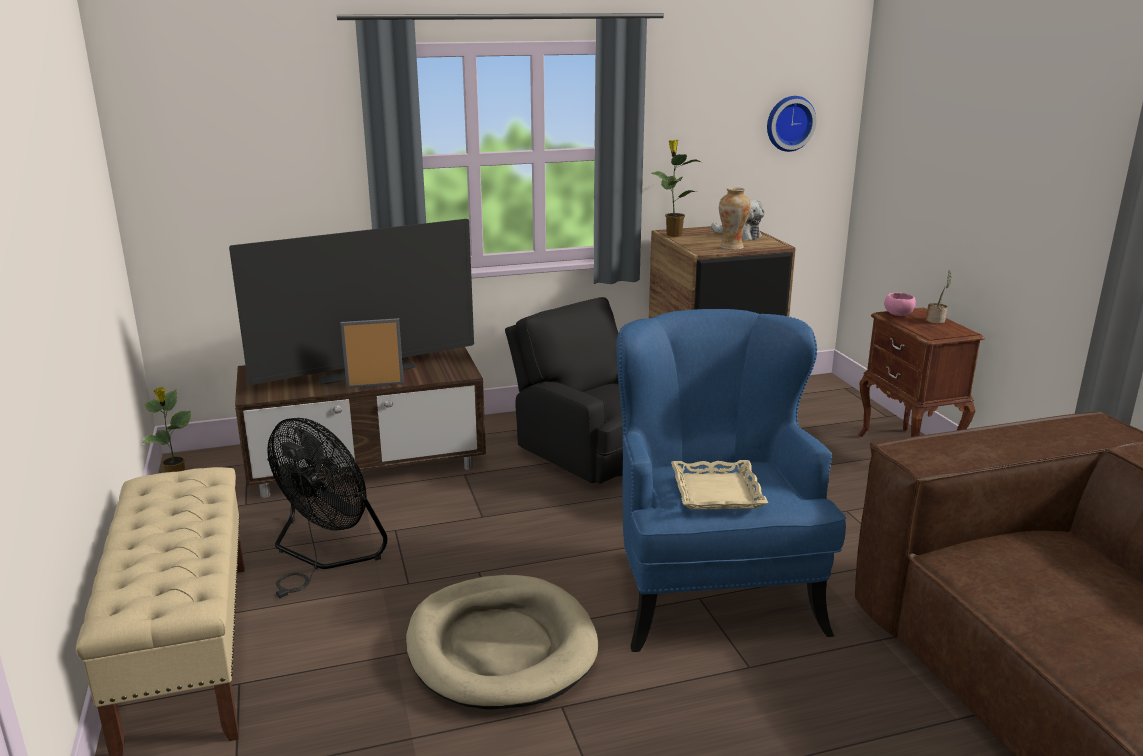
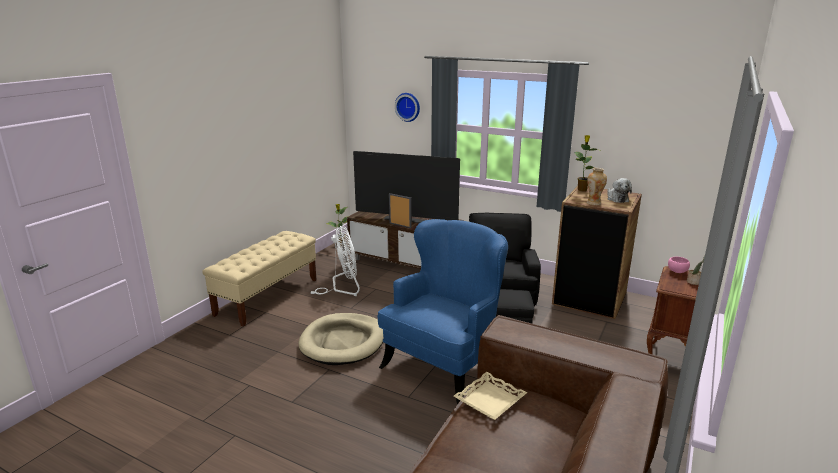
camera: 45 degrees right, 0 degrees up
(317, 552) = (342, 285): black fan -> white fan
(717, 492) = (426, 310): beige tray -> beige tray (490, 400)
(789, 123) = (681, 135): wall clock -> wall clock (408, 107)

